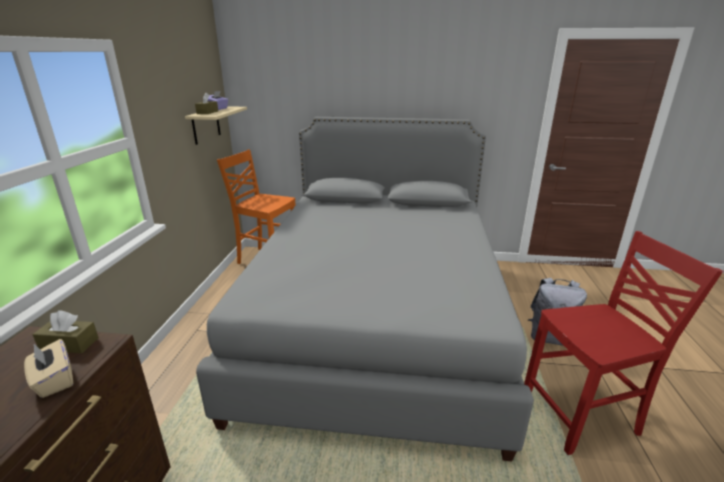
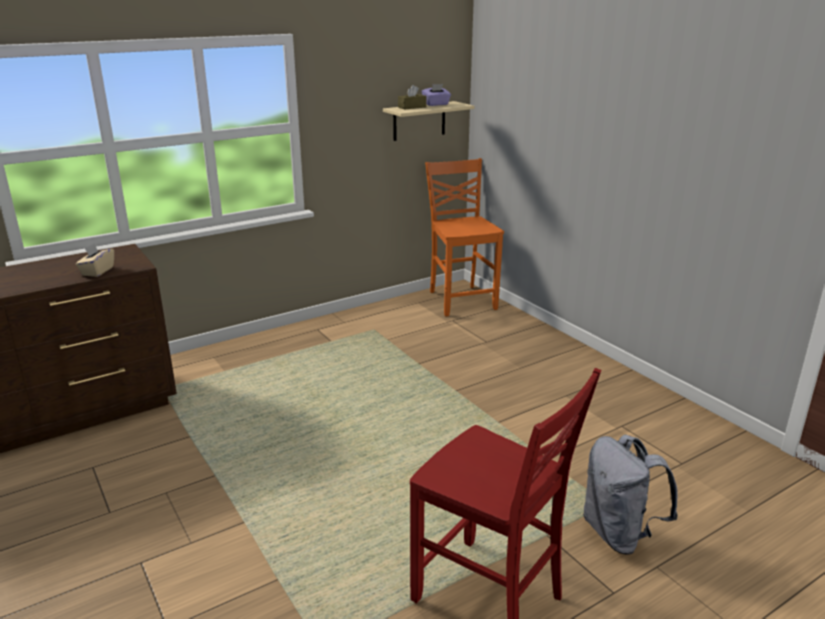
camera: 50 degrees right, 0 degrees up
(69, 344) = (129, 259): brown tissue box -> none
(376, 322) = (458, 403): grey bed -> none

